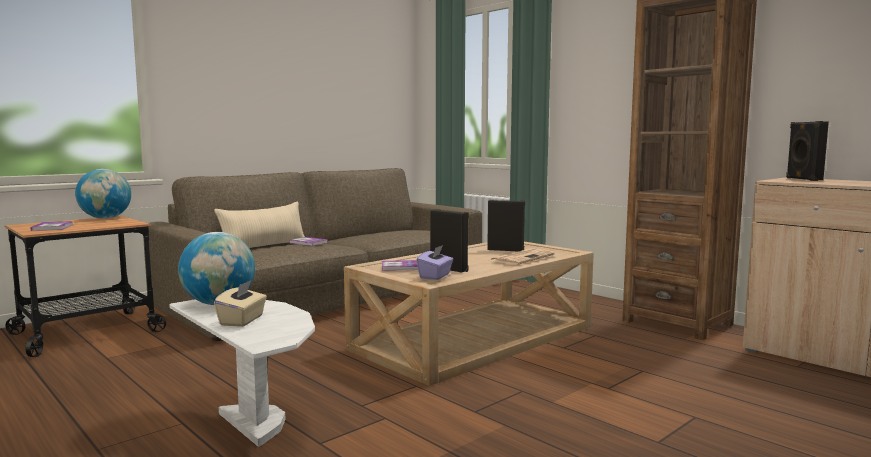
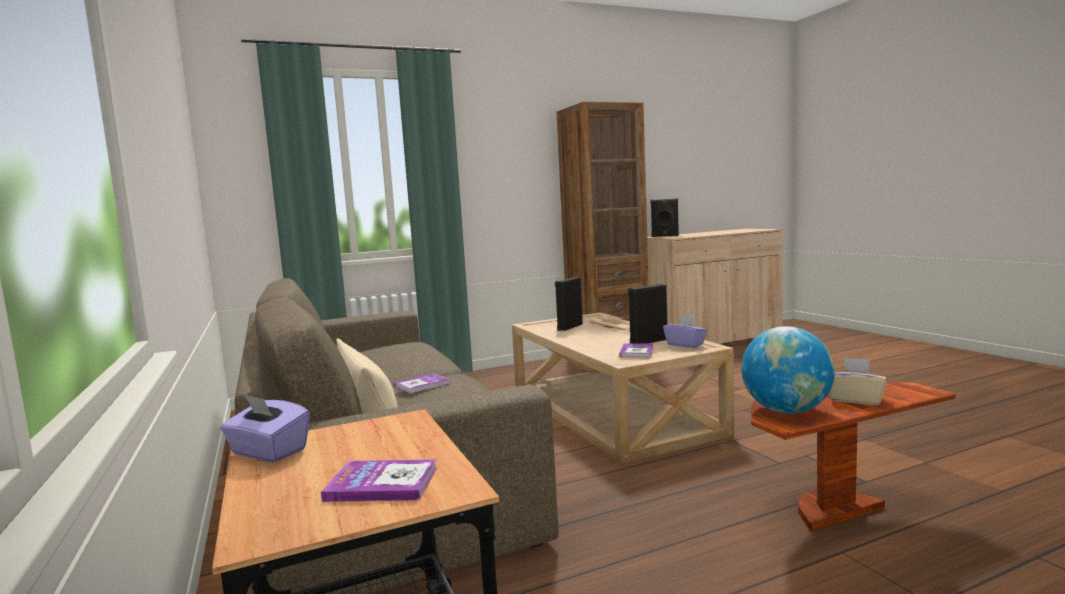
camera: 70 degrees left, 0 degrees up
(105, 218) = (268, 452): globe -> purple tissue box
(253, 424) = (834, 511): white side table -> brown side table

